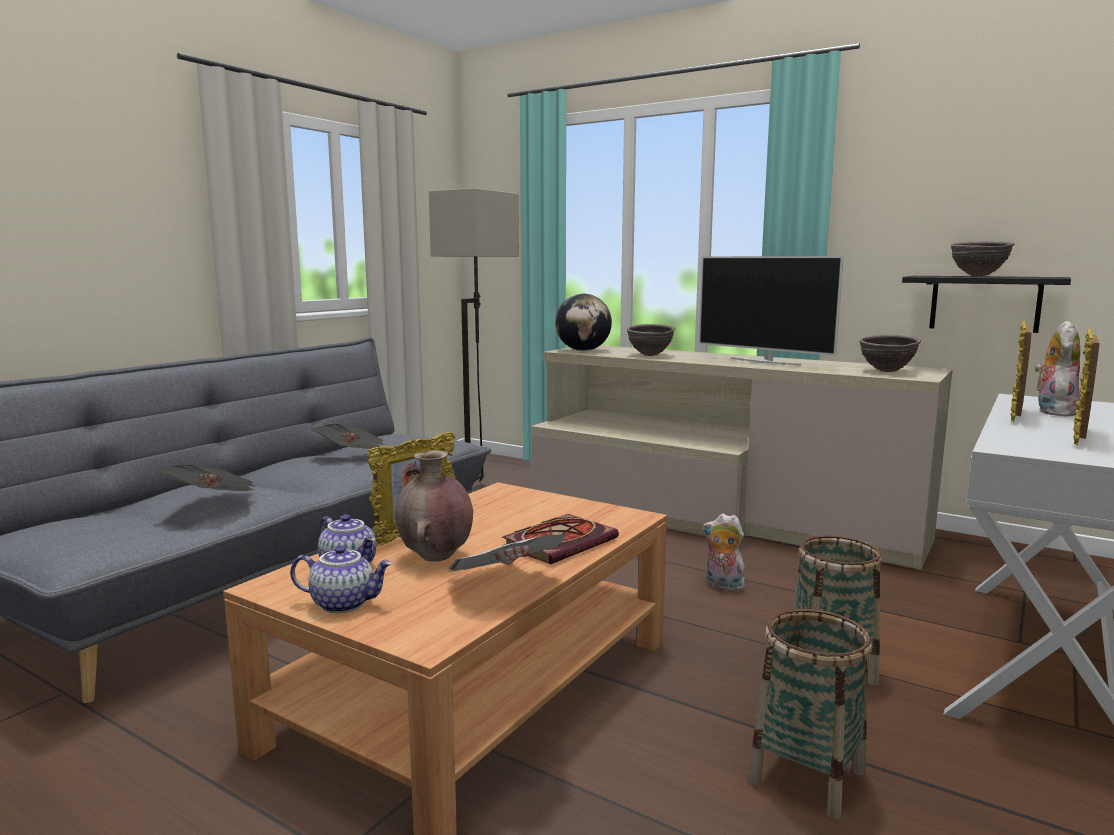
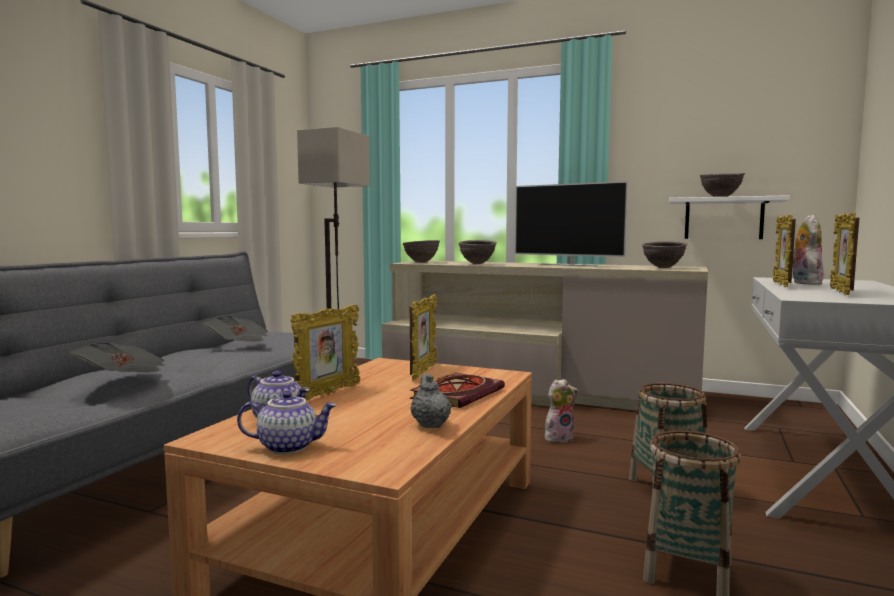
camera: 10 degrees left, 5 degrees down
(436, 557) = (356, 409): brown vase -> none
(506, 585) = (430, 424): newspaper -> grey teapot
(537, 507) = (423, 372): none -> picture frame
(583, 350) = (421, 262): globe -> brown bowl
(722, 585) = (559, 438): plush toy -> plush toy turned 135 degrees clockwise
(985, 303) = (723, 219): black shelf -> white shelf

